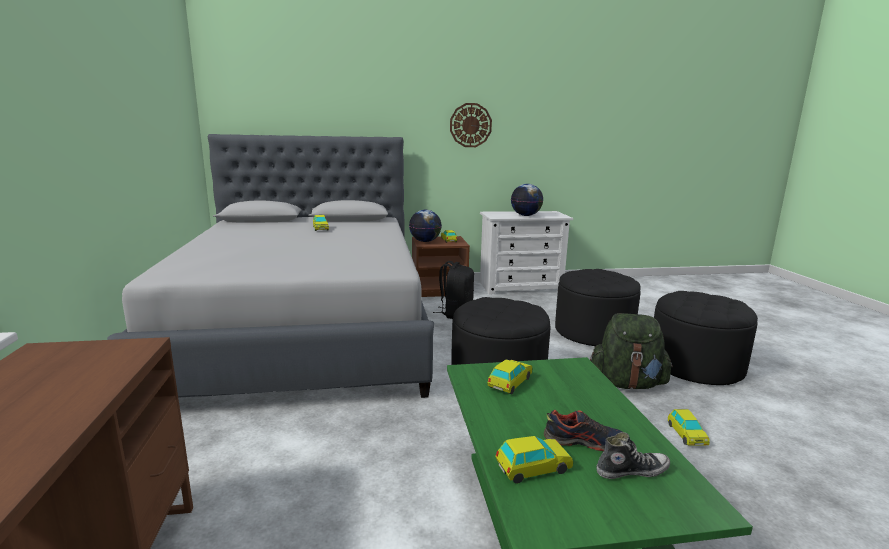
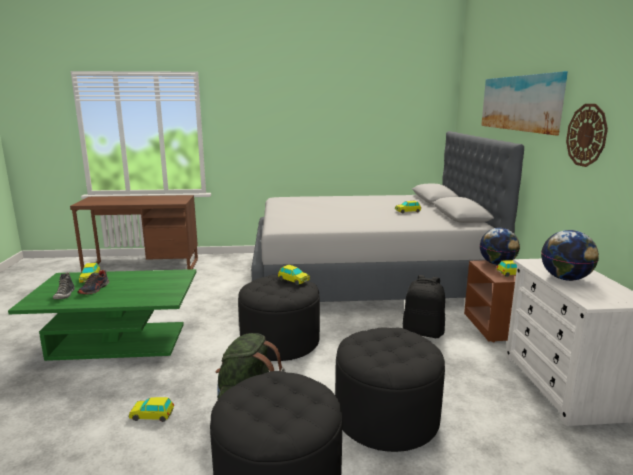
camera: 95 degrees right, 0 degrees up
(370, 100) = (520, 103): none -> picture
(510, 382) = (163, 280): toy car -> toy car (293, 280)

